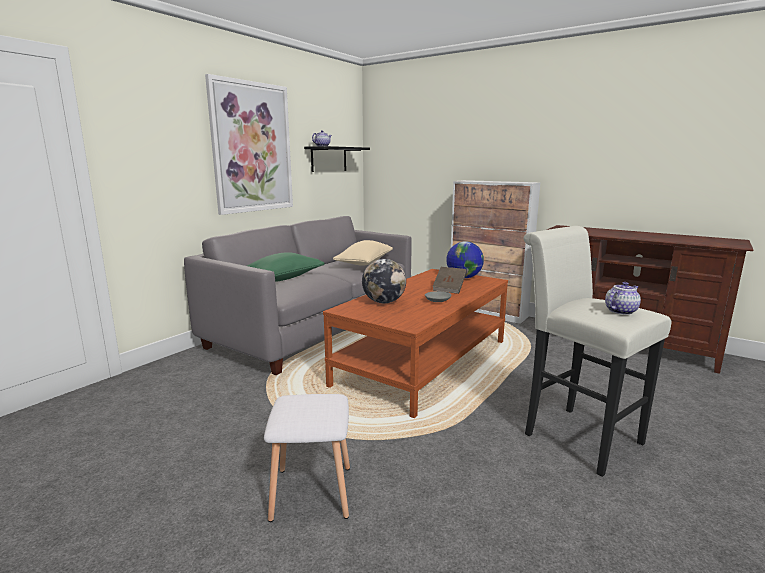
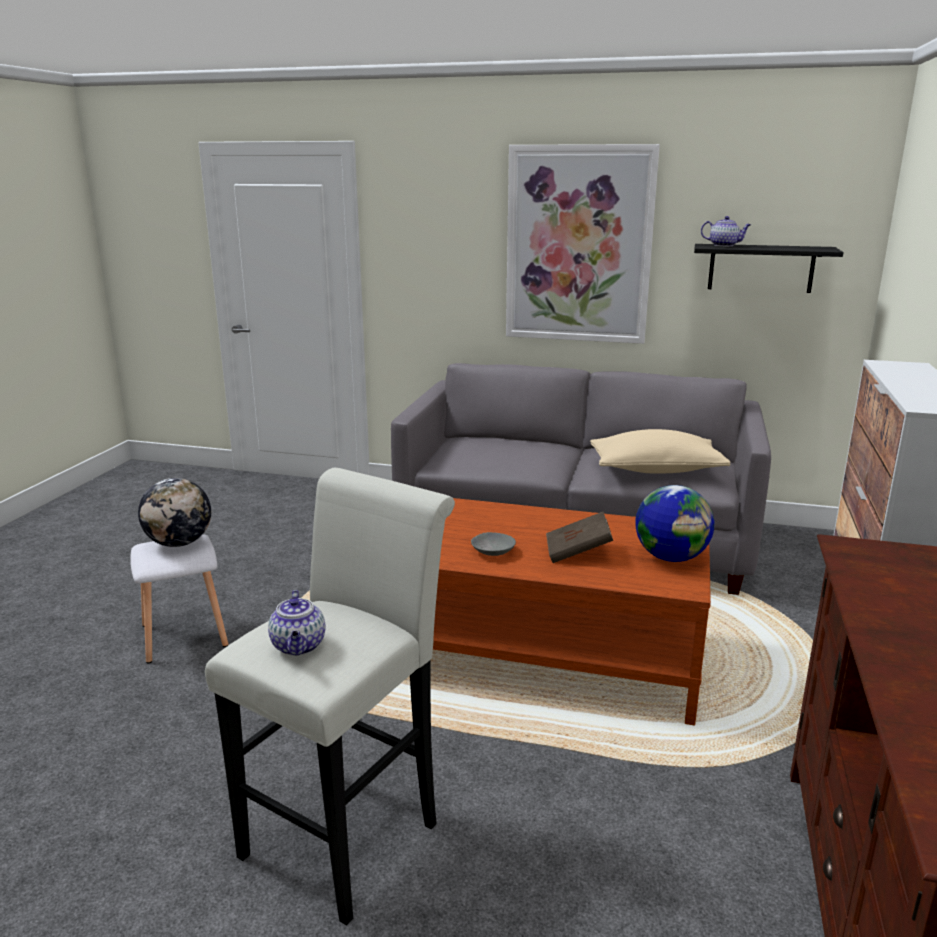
camera: 70 degrees right, 5 degrees up
(282, 279) = (506, 444): green pillow -> none
(384, 302) = (457, 517): globe -> globe (179, 543)
(620, 311) = (299, 646): teapot -> teapot turned 45 degrees clockwise

